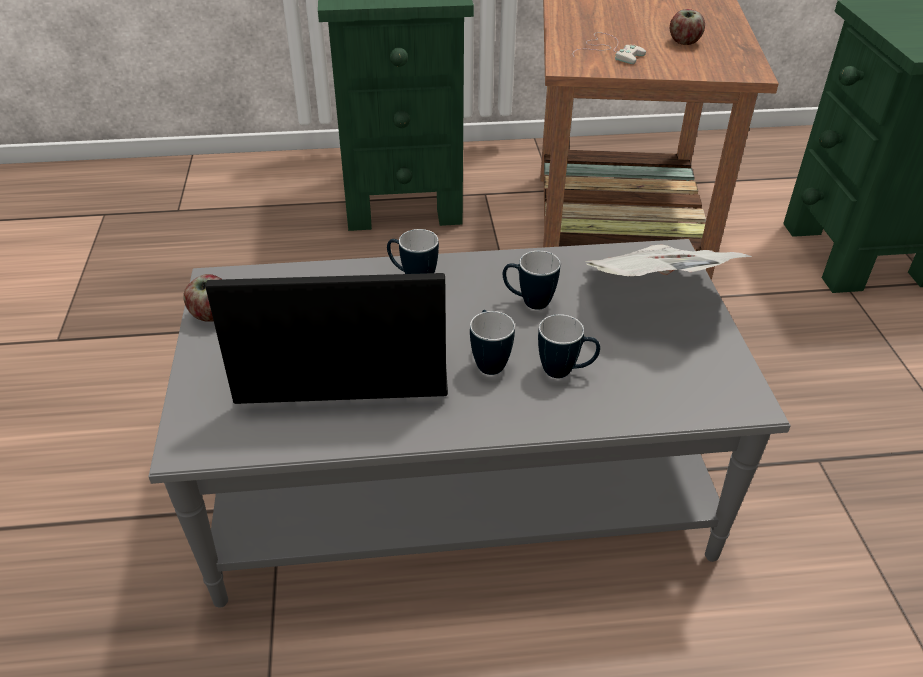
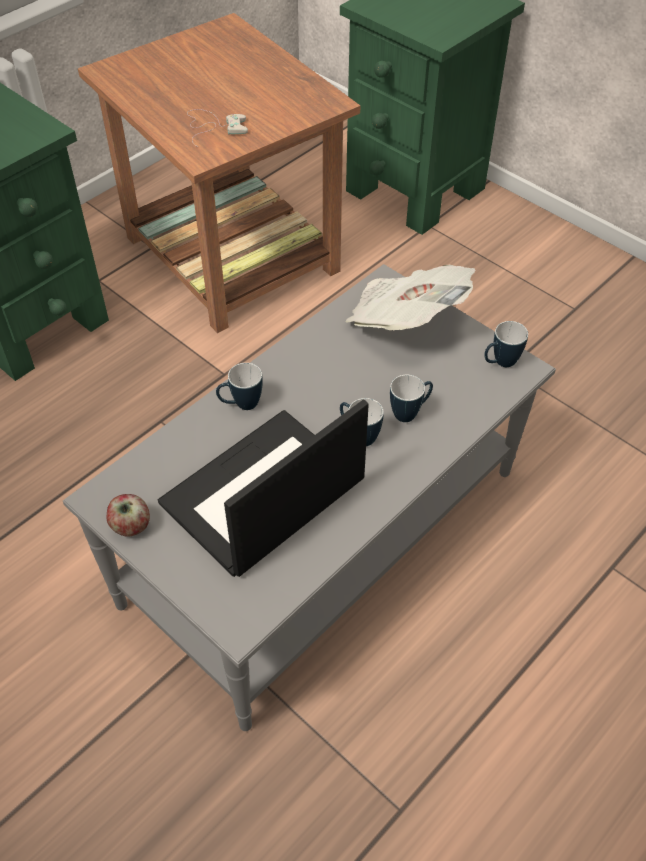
camera: 40 degrees left, 10 degrees up
(528, 302) = (336, 375): mug -> mug (500, 363)
(684, 42) = (259, 92): apple -> none

